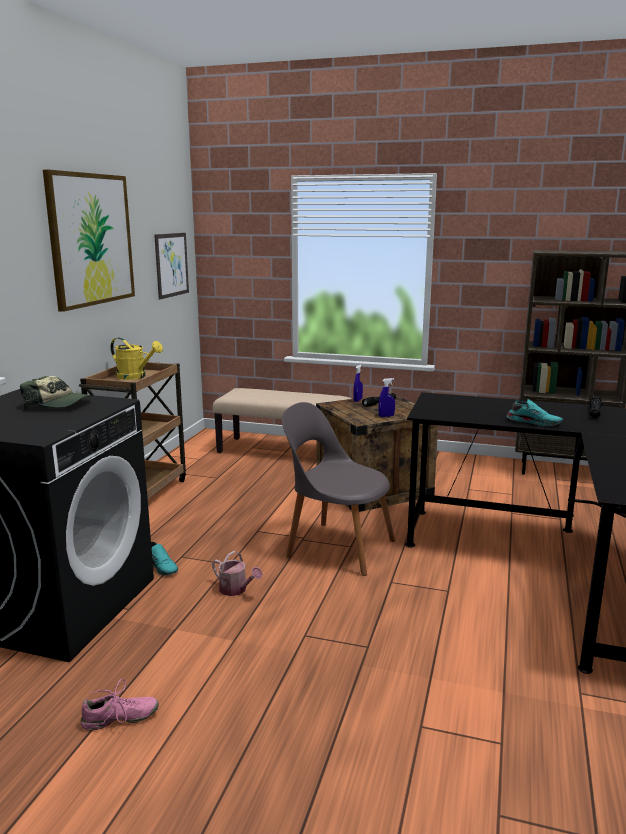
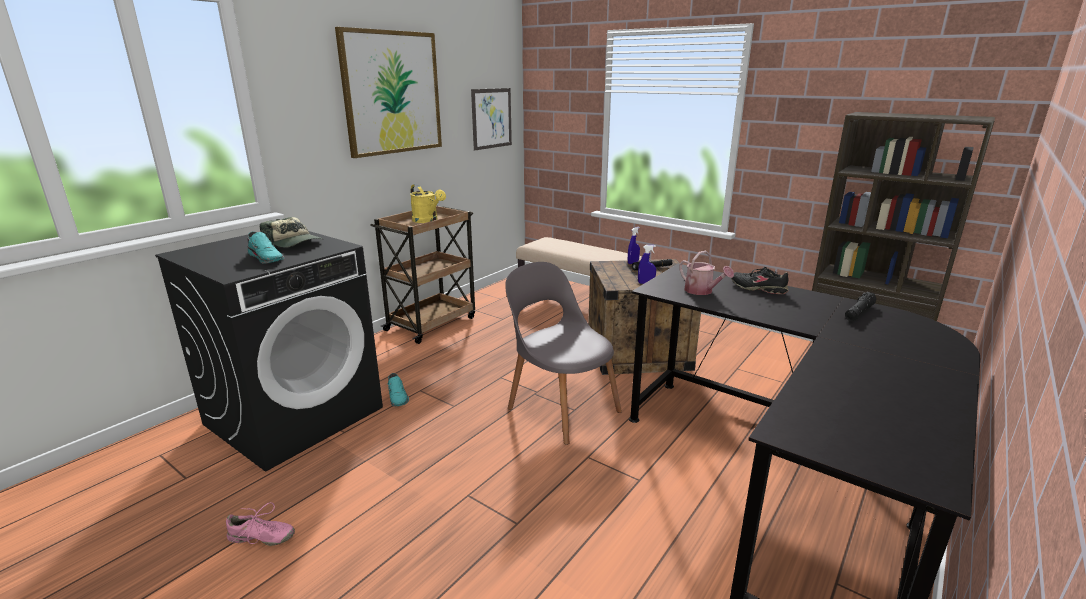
camera: 20 degrees right, 5 degrees up
(236, 590) = (441, 433): watering can -> watering can (702, 291)
(506, 404) = (758, 288): none -> black shoe
(534, 422) = (769, 315): turquoise shoe -> turquoise shoe (267, 258)

